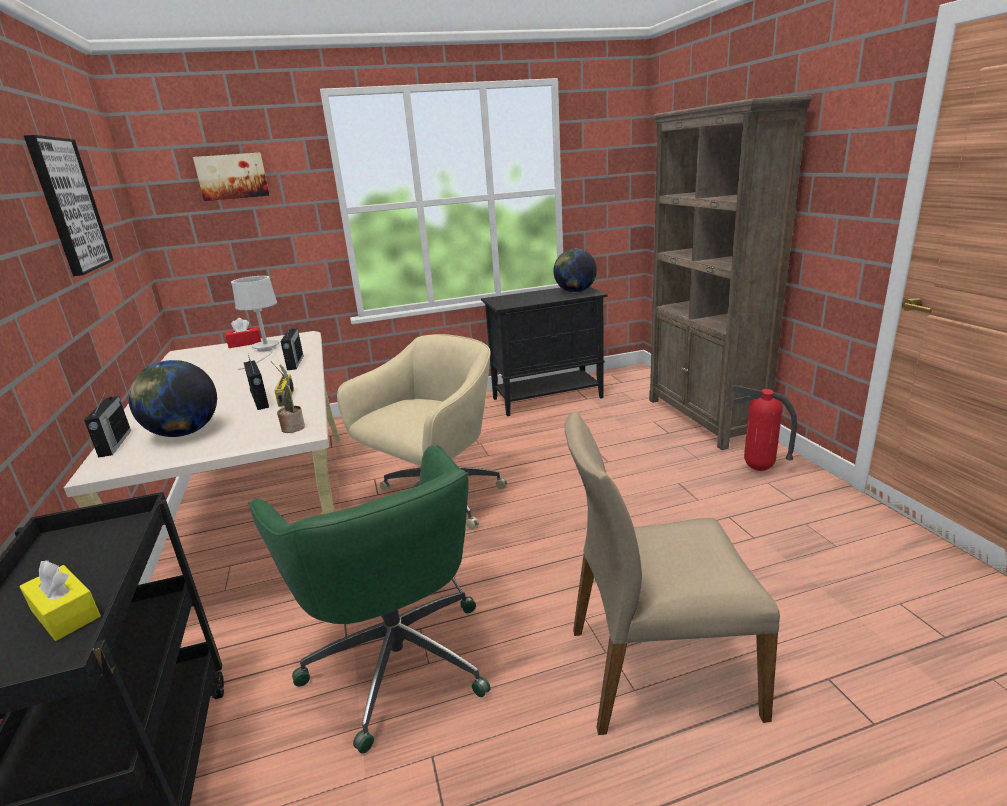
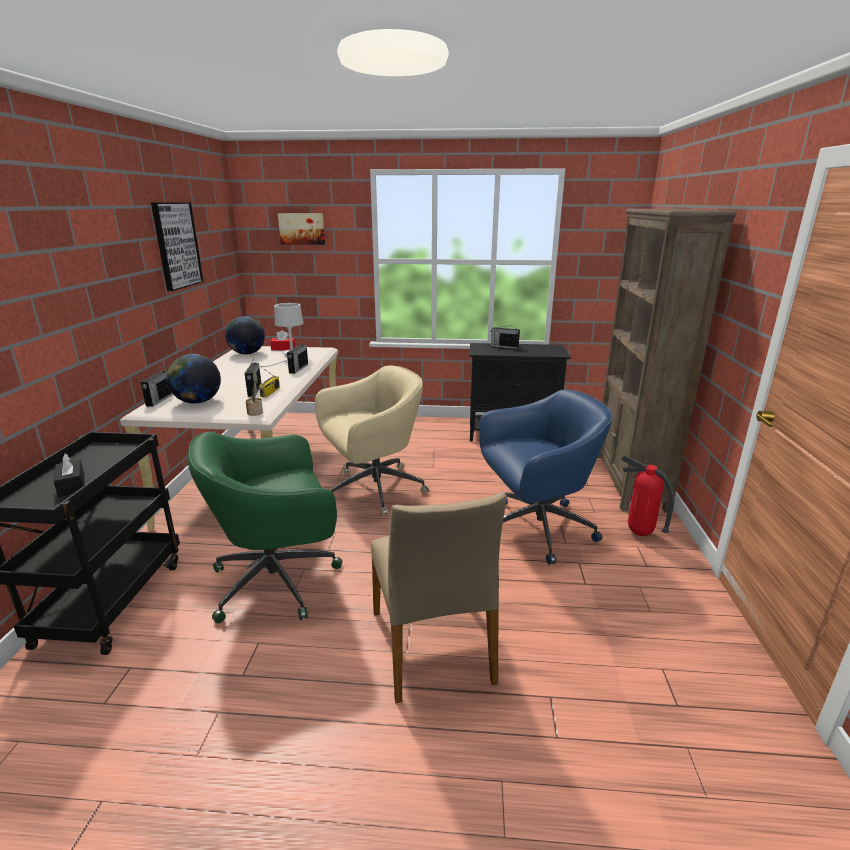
camera: 20 degrees right, 0 degrees up
(65, 613) = (72, 485): yellow tissue box -> black tissue box
(397, 656) = (279, 580): green office chair -> green office chair turned 75 degrees clockwise
(524, 296) = (504, 346): none -> radio
(575, 291) = (547, 350): globe -> globe (247, 353)
(655, 494) = (535, 529): none -> blue office chair
(658, 669) = (433, 646): beige chair -> beige chair turned 120 degrees counterclockwise

